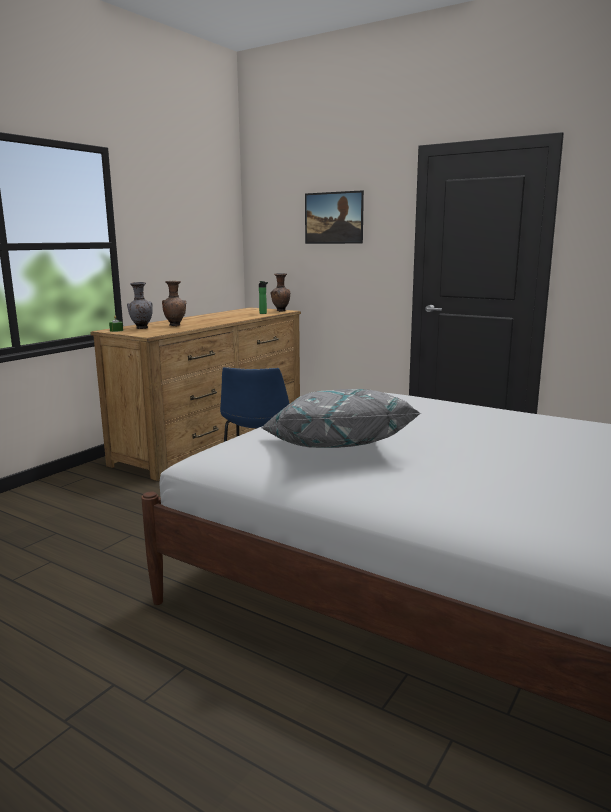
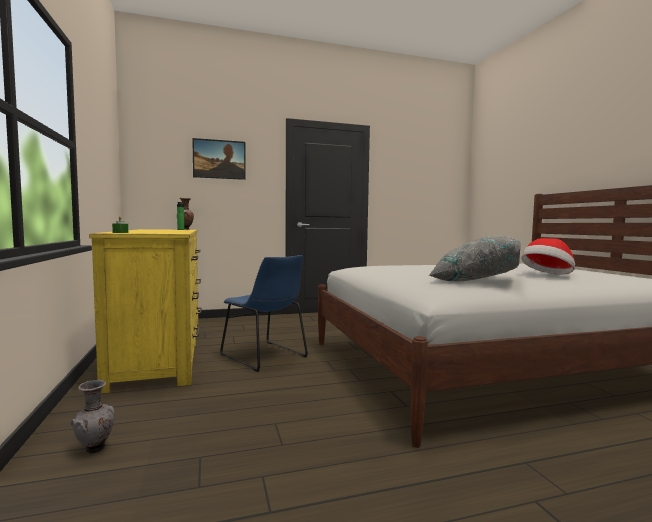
camera: 50 degrees left, 10 degrees down
(141, 328) = (137, 232): grey vase -> grey vase (95, 450)
(175, 325) = (157, 231): brown vase -> none
(214, 440) = (161, 348): brown dresser -> yellow dresser
(492, 471) = (547, 275): none -> hat

